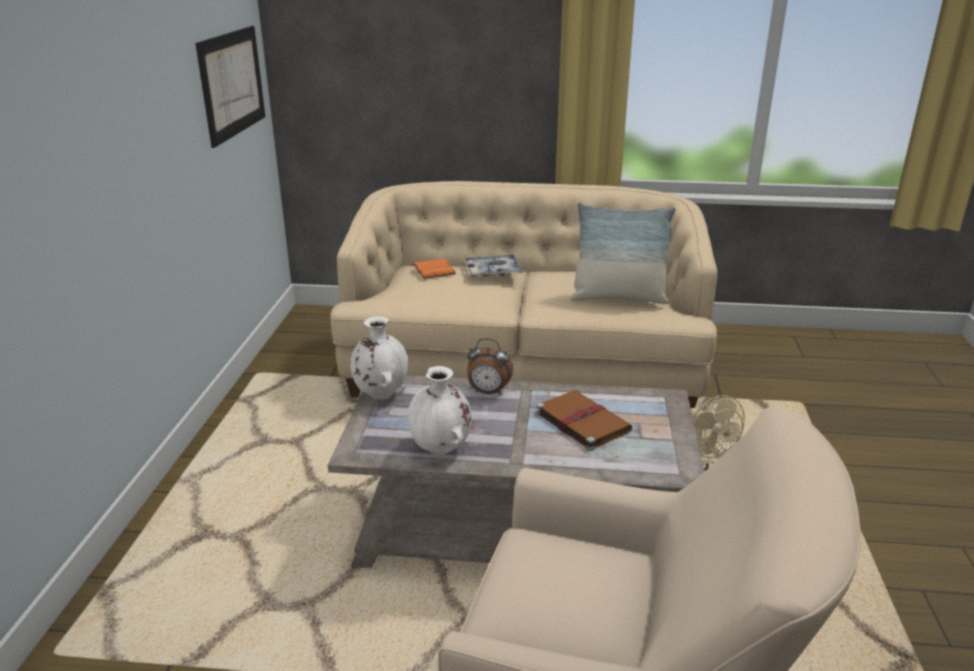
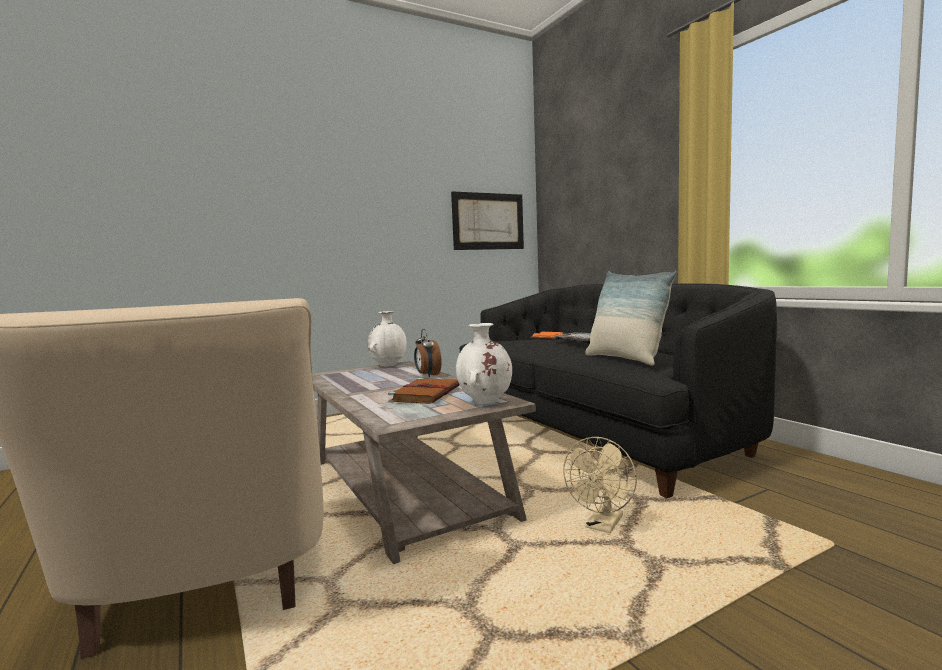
camera: 55 degrees right, 20 degrees down
(441, 449) = (342, 382): white vase -> white vase (485, 402)
(523, 370) = (597, 433): beige sofa -> black sofa

